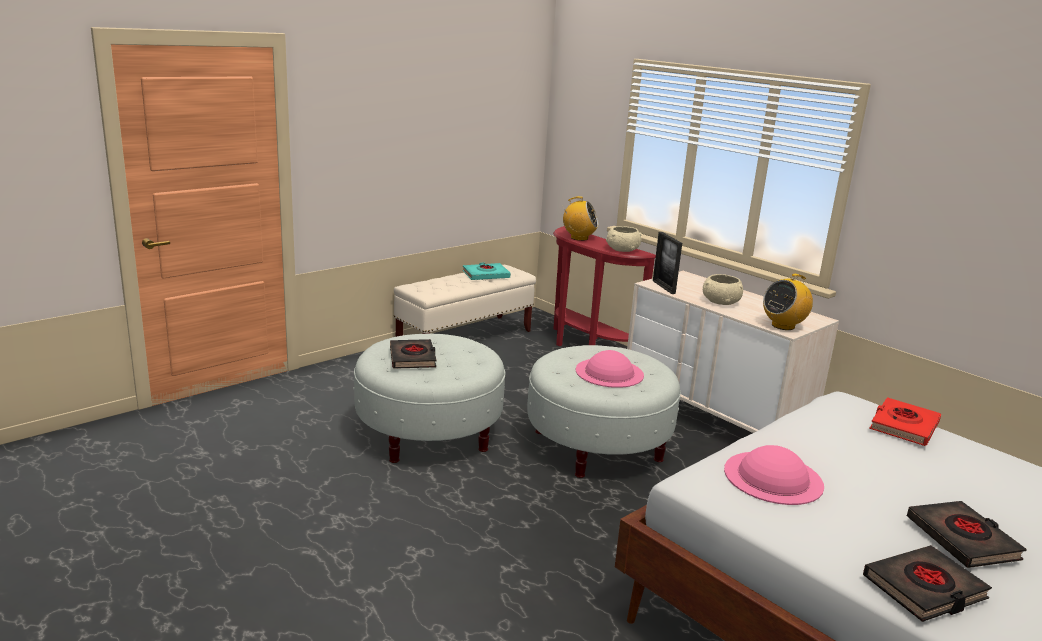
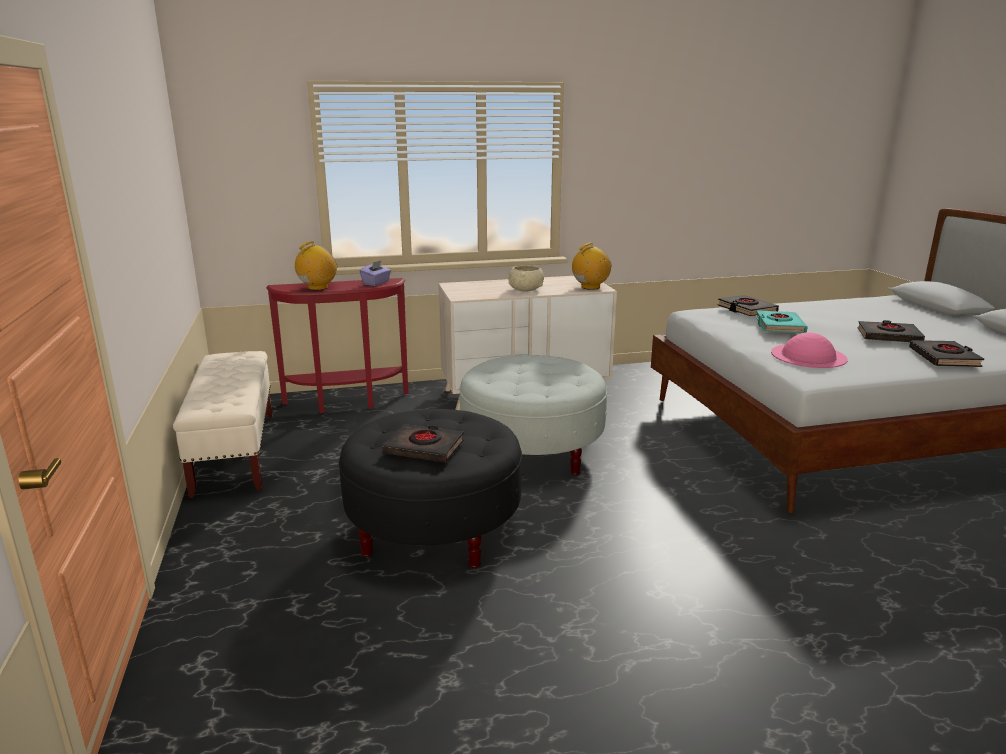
camera: 60 degrees left, 0 degrees up
(429, 433) = (434, 528): white ottoman -> black ottoman
(486, 275) = (229, 368): turquoise book -> turquoise book (779, 326)
(609, 372) = (540, 375): pink hat -> none
(622, 250) = (376, 283): beige bowl -> purple tissue box
(663, 287) = (472, 295): picture frame -> none
(783, 326) = (590, 287): radio -> radio turned 120 degrees counterclockwise
(903, 426) = (746, 309): red book -> black book

